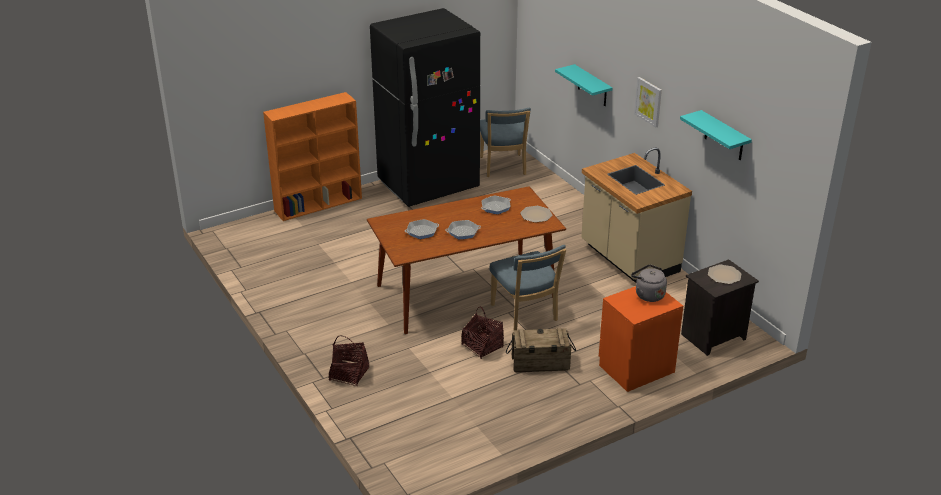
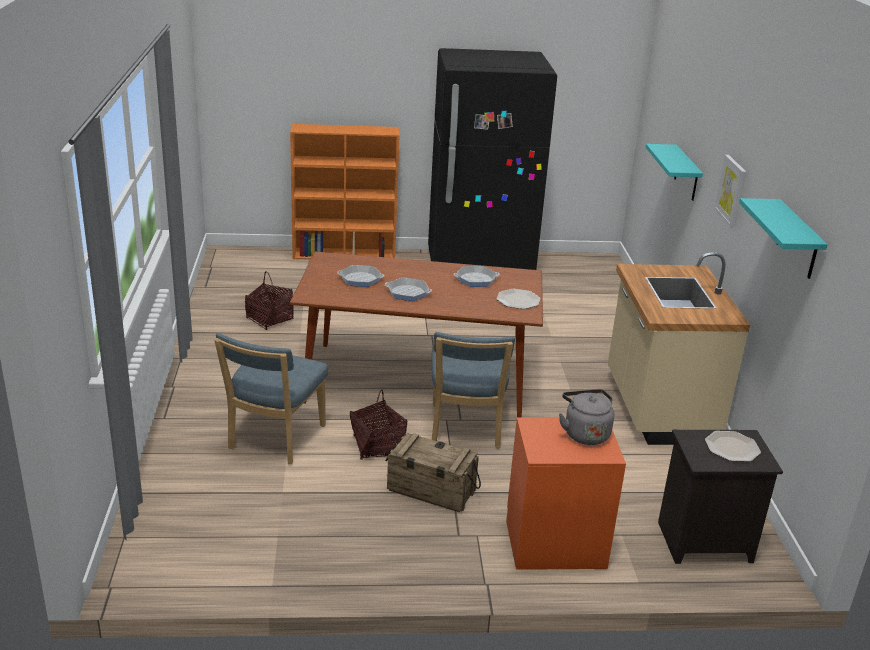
camera: 25 degrees right, 5 degrees down
(349, 374) = (195, 423): basket -> basket (269, 319)
(503, 167) = (583, 273): blue chair -> blue chair (274, 439)

